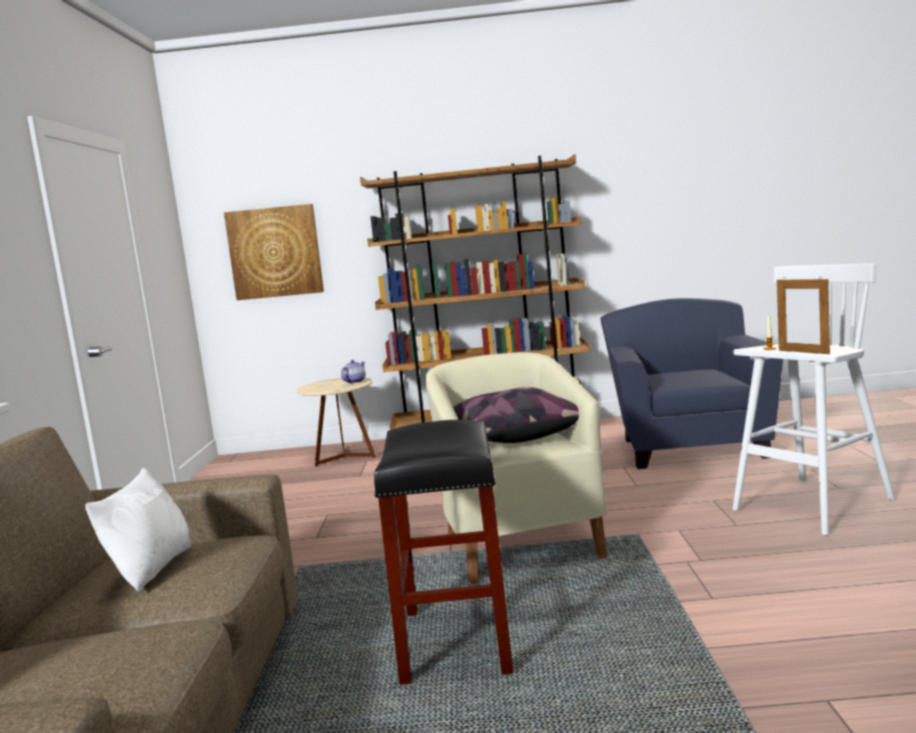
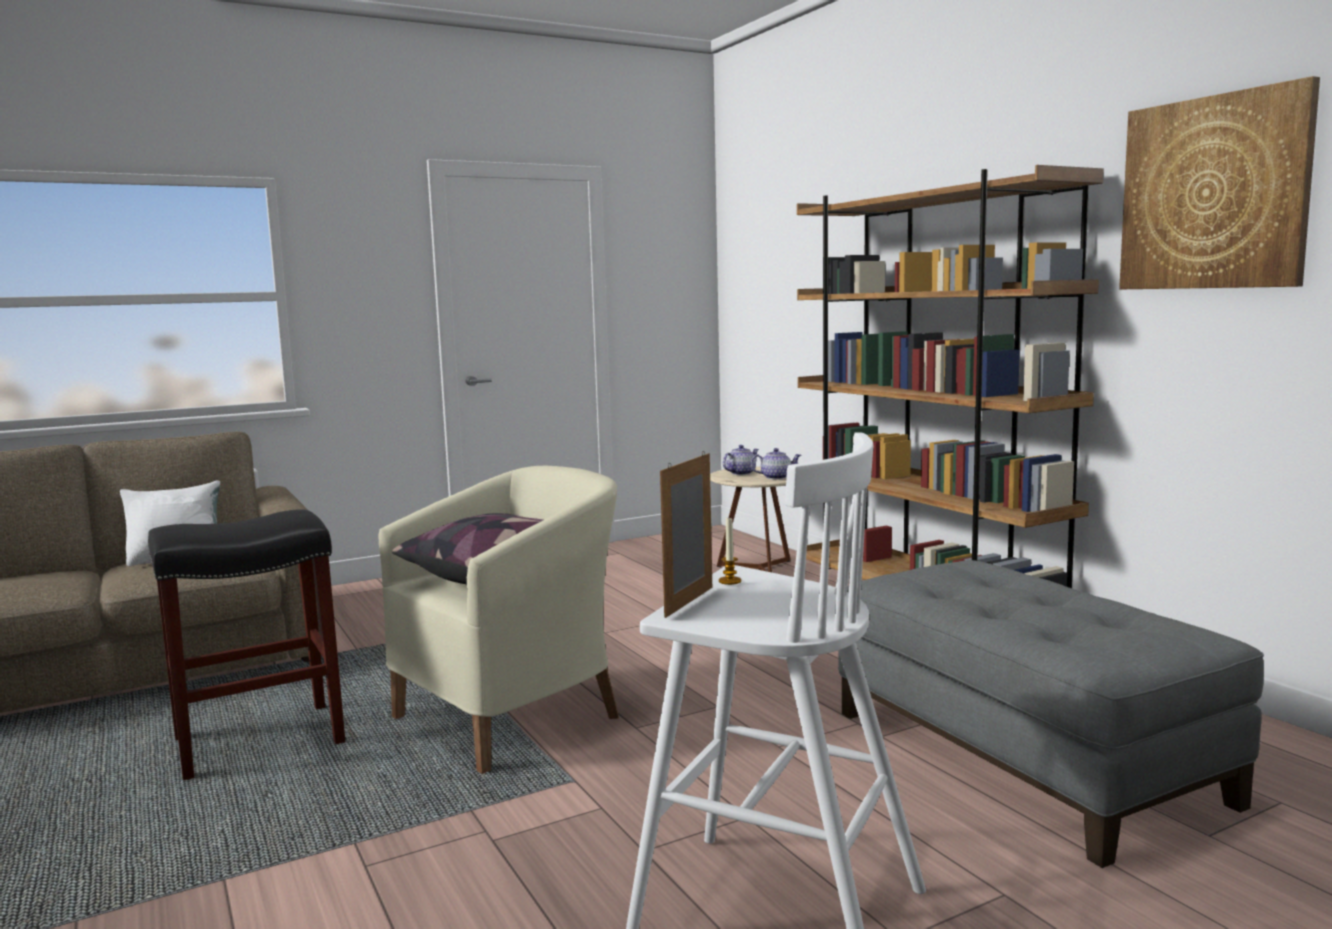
camera: 60 degrees right, 0 degrees up
(275, 252) = (776, 295): picture -> picture (1213, 193)
(322, 387) = (740, 473): none -> teapot
(688, 446) = (1025, 755): blue armchair -> grey ottoman

